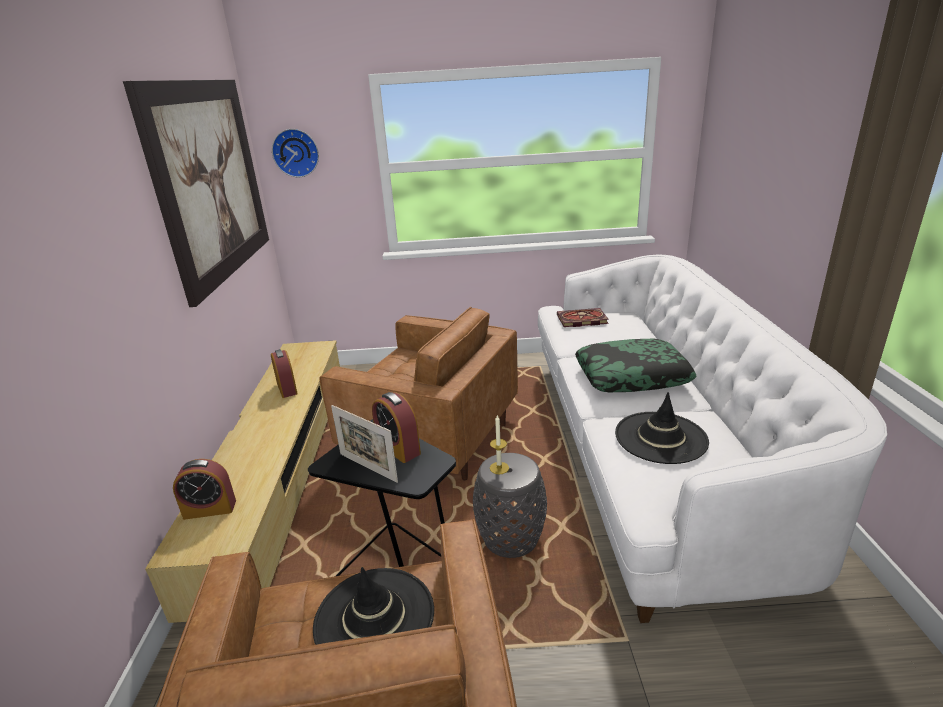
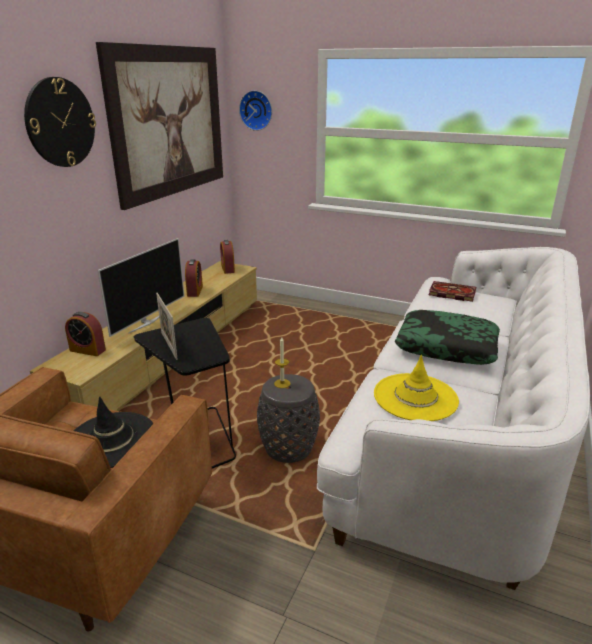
camera: 25 degrees right, 0 degrees up
(108, 202) = (60, 123): none -> wall clock
(260, 445) = (147, 322): none -> television
(398, 448) = (200, 340): alarm clock -> alarm clock (228, 269)
(432, 439) = (289, 361): brown armchair -> none
(660, 437) = (415, 397): black hat -> yellow hat

